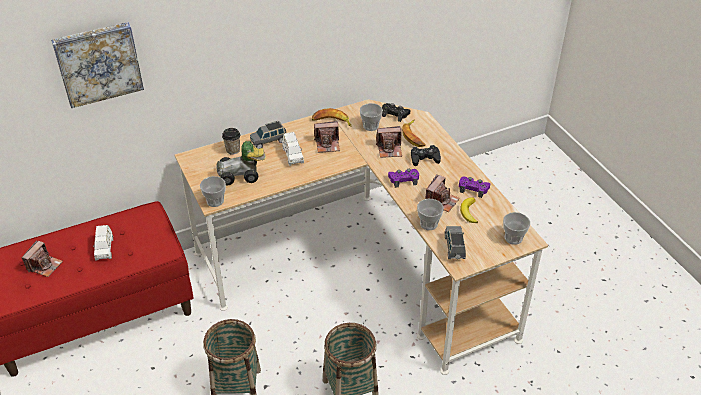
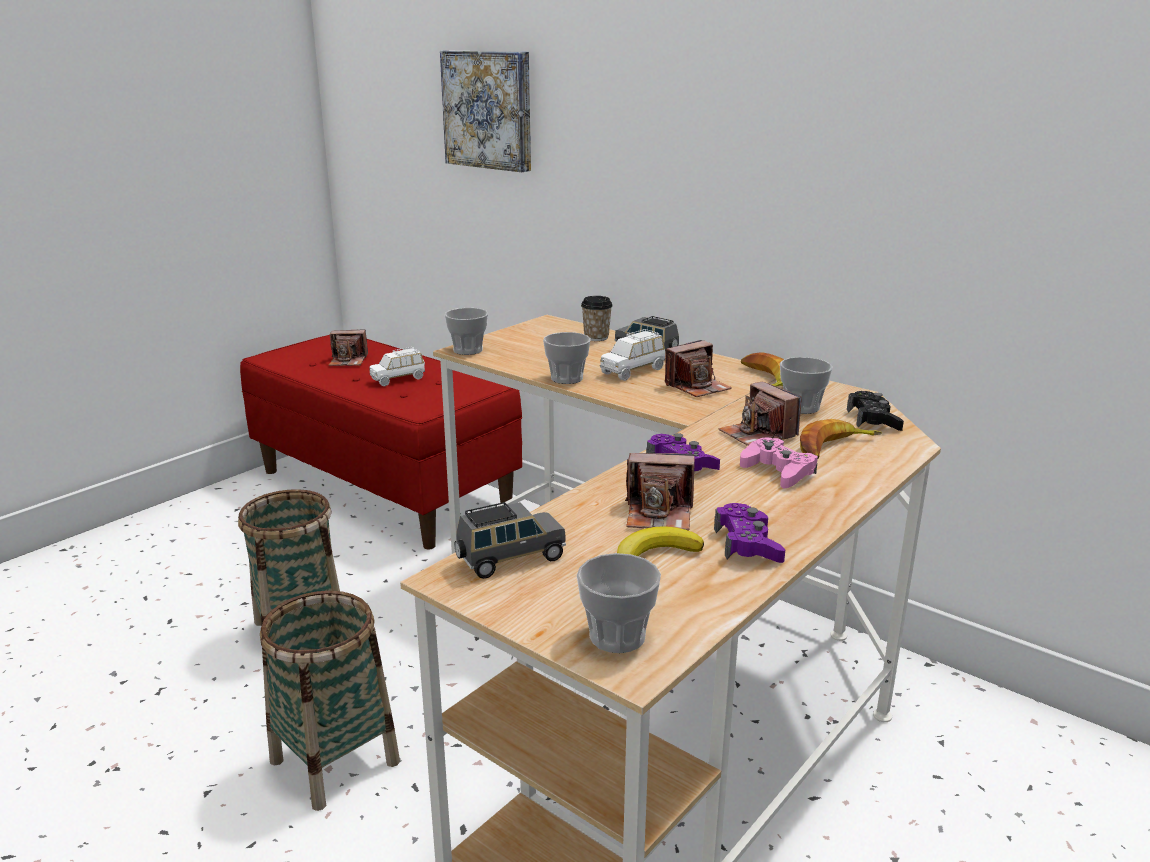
camera: 65 degrees right, 20 degrees down
(241, 175) = (543, 352): toy car -> none
(327, 144) = (697, 387): camera -> camera turned 90 degrees counterclockwise
(424, 158) = (778, 471): black game controller -> pink game controller
(428, 224) = (566, 514): cup -> cup (567, 378)

